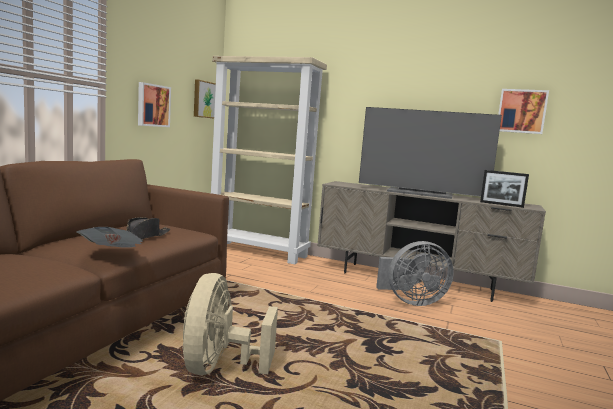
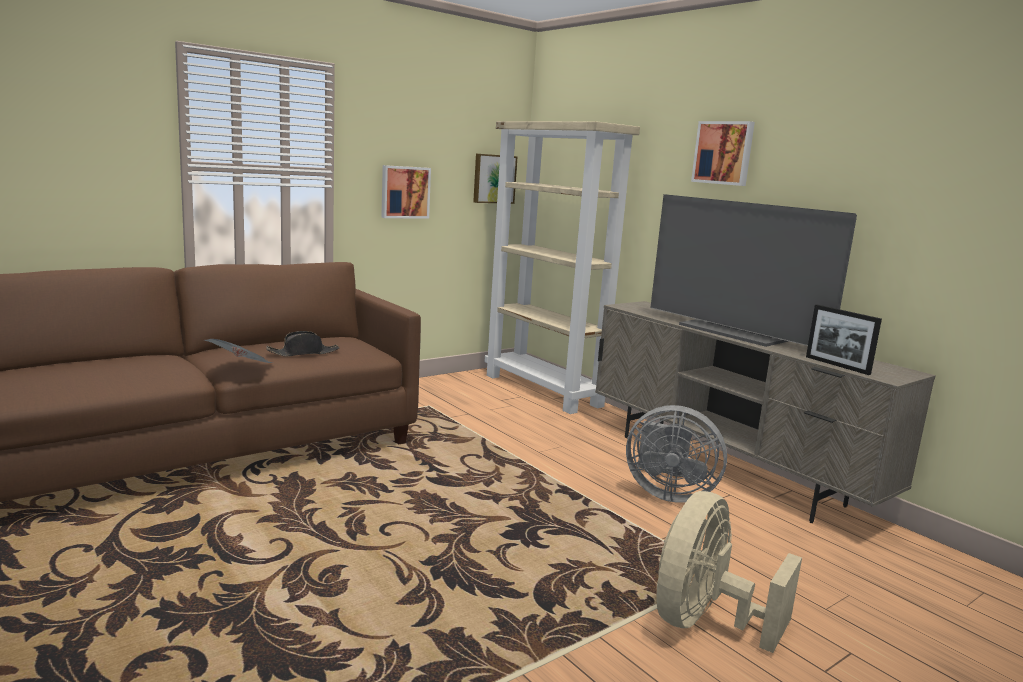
camera: 30 degrees right, 5 degrees up
(219, 368) = (322, 508): beige fan -> beige fan (705, 622)
(521, 111) = (914, 205): picture -> picture (724, 153)

